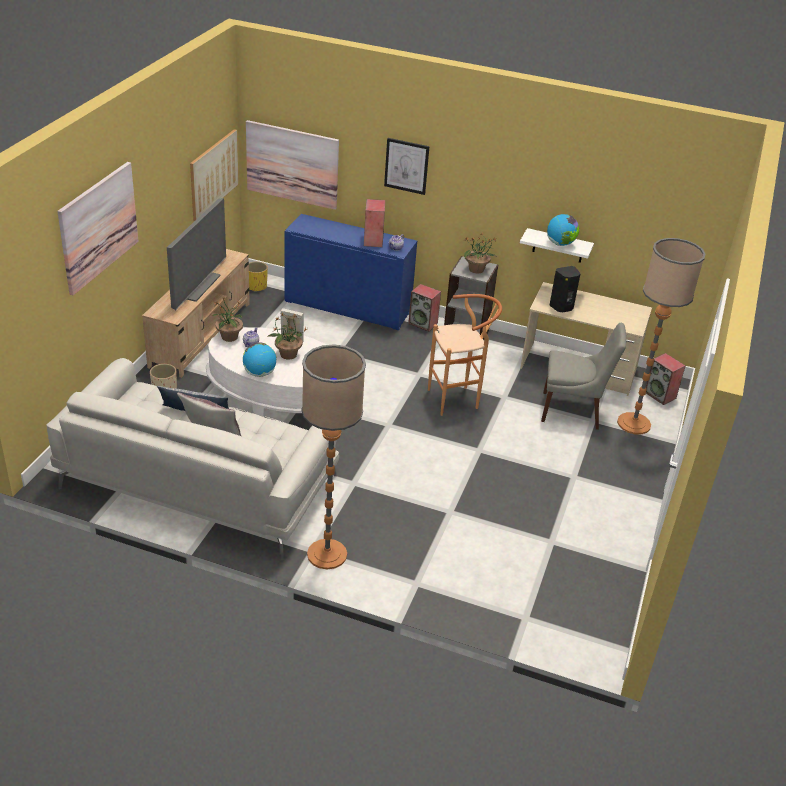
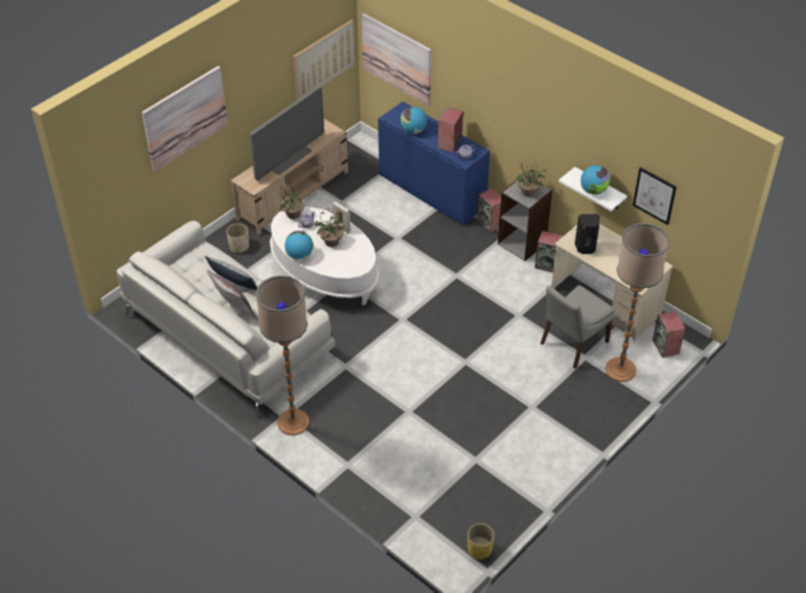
camera: 25 degrees right, 10 degrees up
(256, 286) = (363, 154): yellow planter -> yellow planter (479, 549)
(328, 235) = (413, 130): none -> globe
(406, 166) = (482, 86): picture -> picture (654, 195)
(458, 399) = (476, 308): brown stool -> none
(503, 348) = (548, 264): none -> speaker
(573, 411) = (572, 344): grey chair -> grey chair turned 105 degrees clockwise

